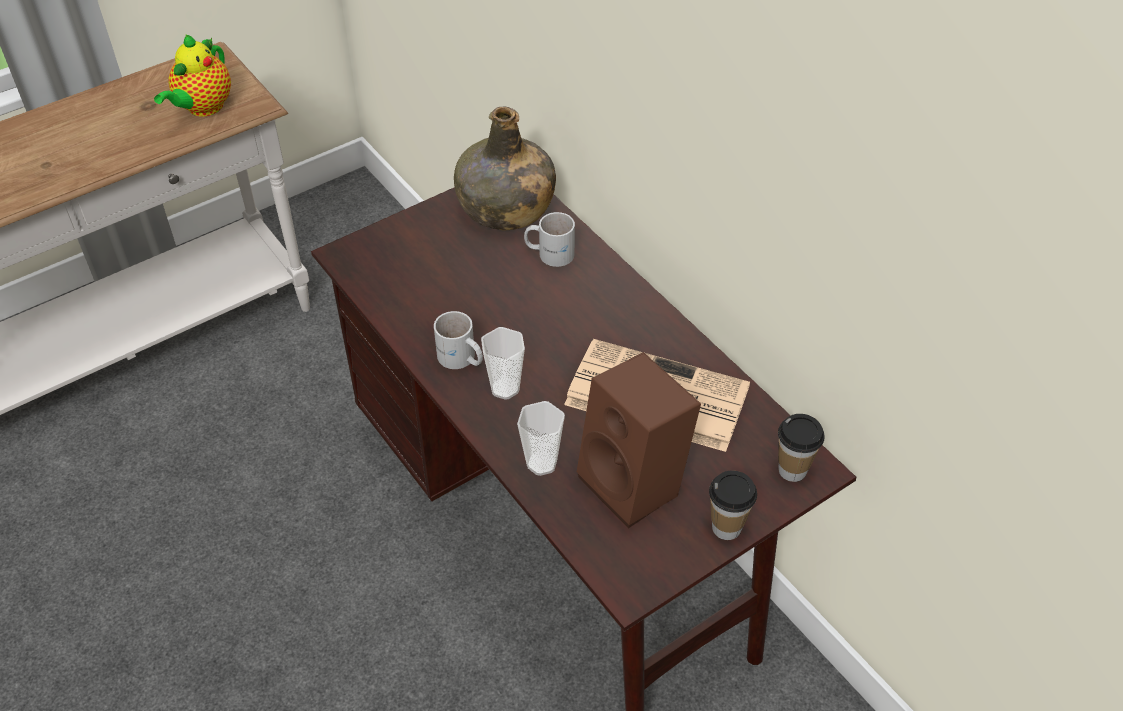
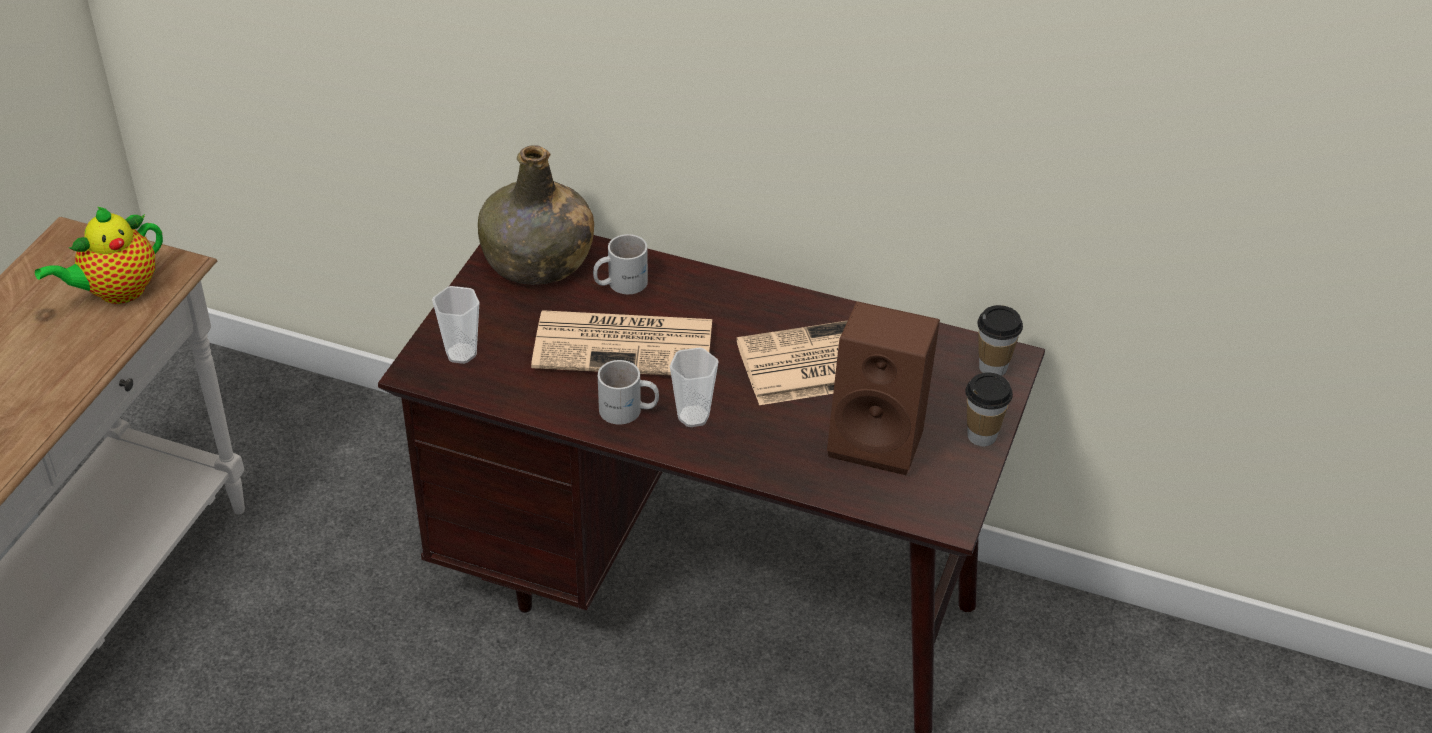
camera: 35 degrees left, 5 degrees down
(203, 108) = (116, 291): teapot -> teapot turned 60 degrees clockwise
(509, 304) = (626, 344): none -> newspaper
(541, 463) = (785, 461): cup -> cup (461, 353)

